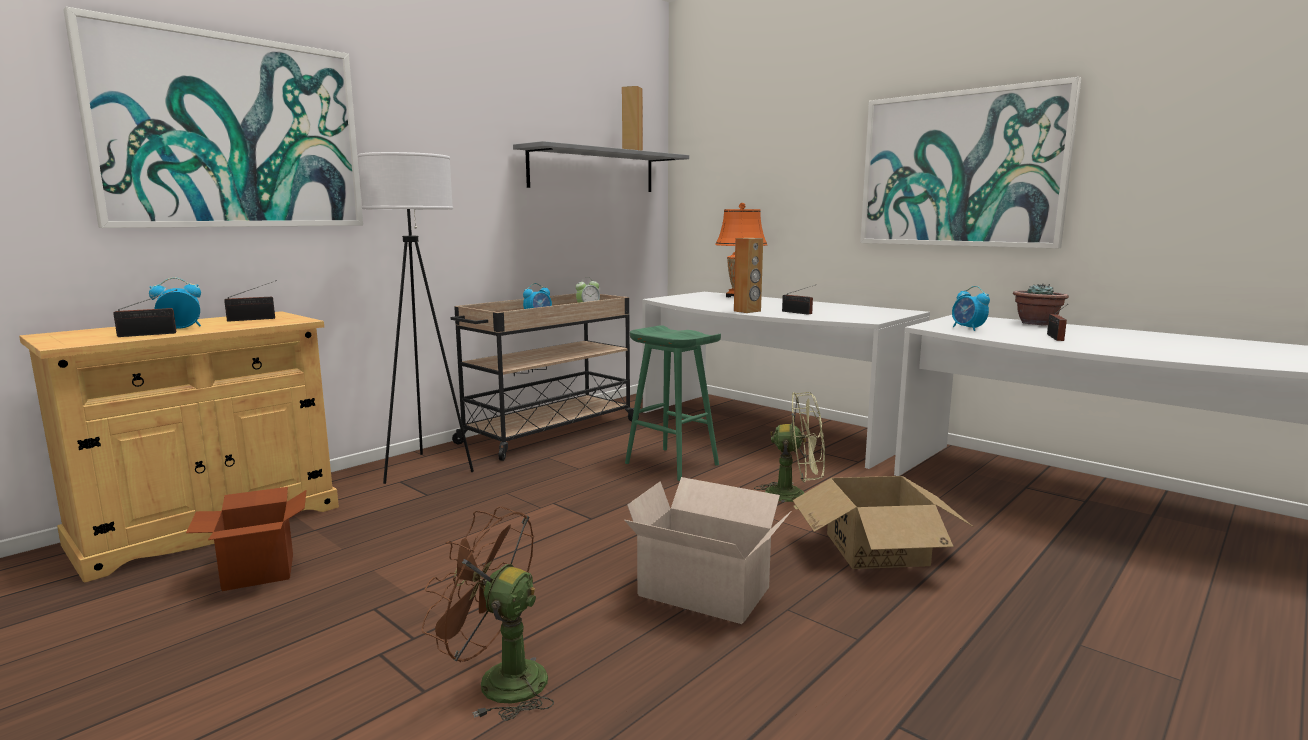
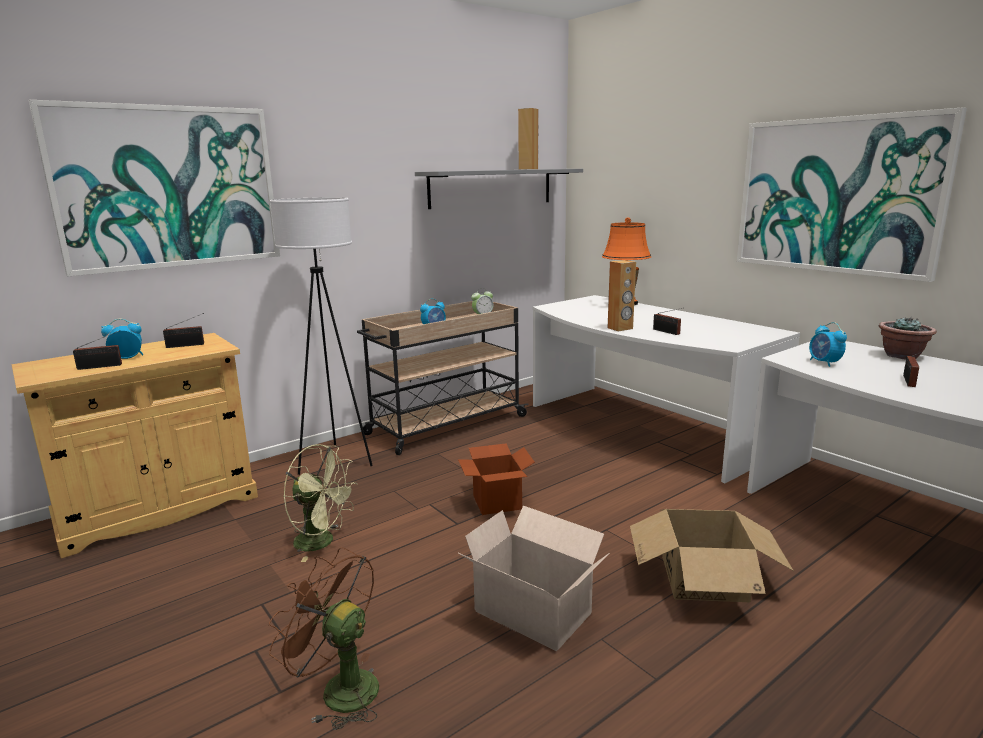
camera: 10 degrees right, 5 degrees up
(259, 572) = (185, 559): cardboard box -> cardboard box (497, 502)
(670, 464) = (541, 467): green stool -> none
(794, 495) = (645, 510): green fan -> green fan (322, 542)

